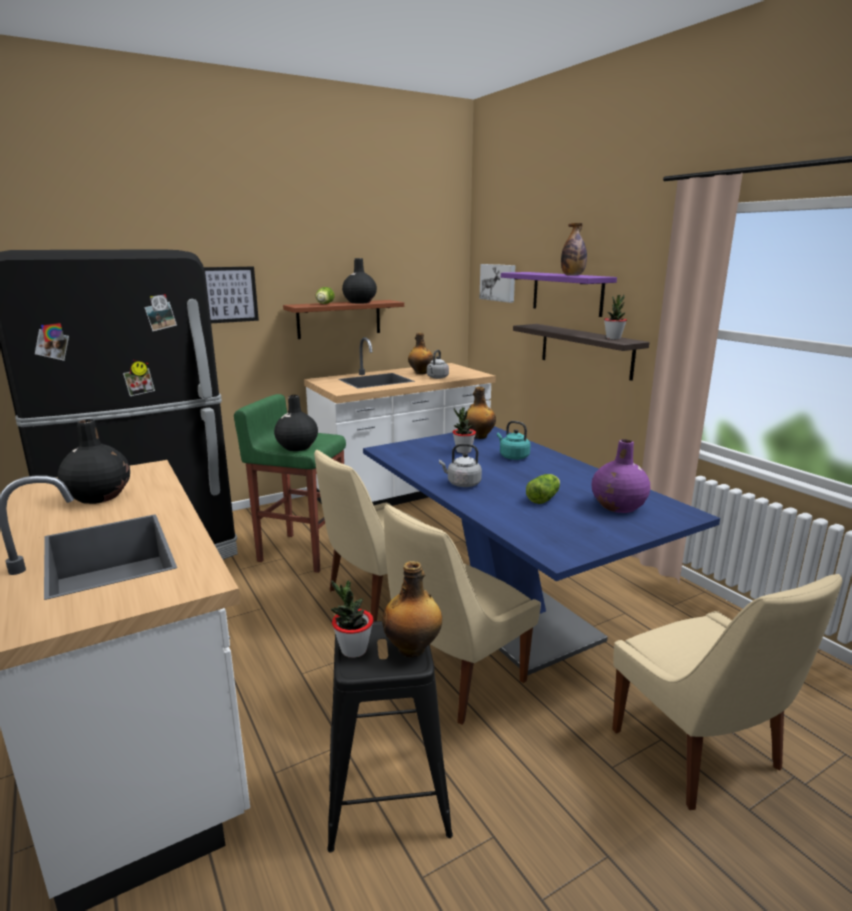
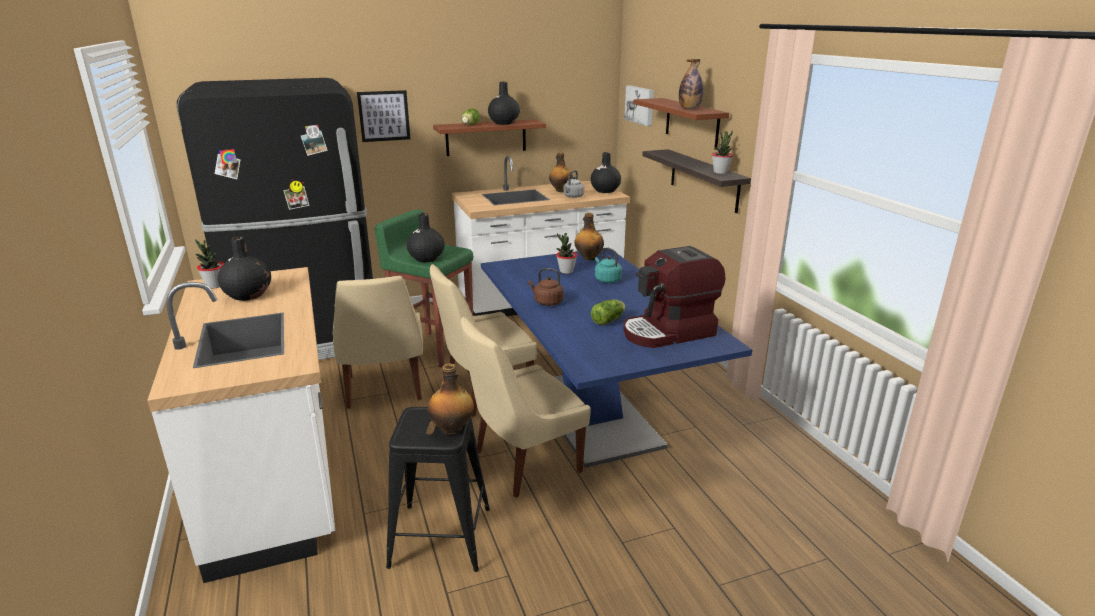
camera: 10 degrees right, 5 degrees up
(353, 650) = (409, 425): potted plant -> potted plant (215, 285)
(462, 483) = (546, 302): grey kettle -> brown kettle
(466, 371) = (605, 190): none -> black vase
(567, 293) = (691, 123): purple shelf -> brown shelf
(618, 506) = (669, 332): purple vase -> coffee machine
(699, 753) = (700, 542): beige chair -> beige chair (384, 390)

